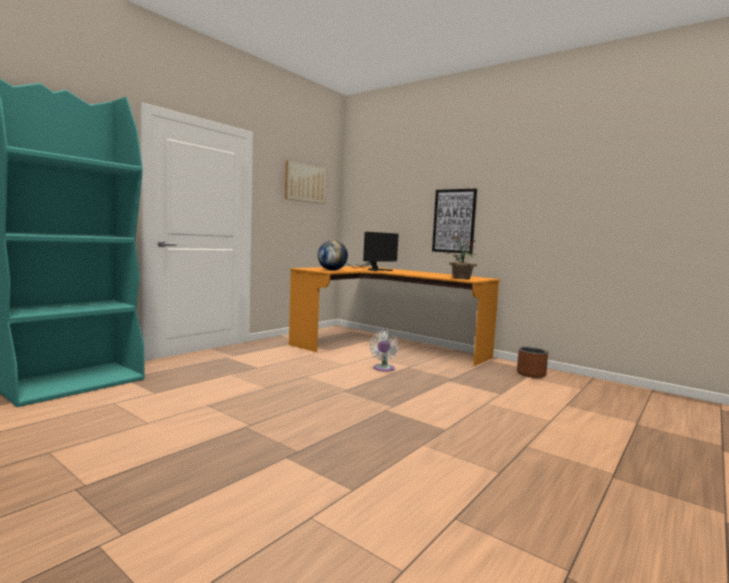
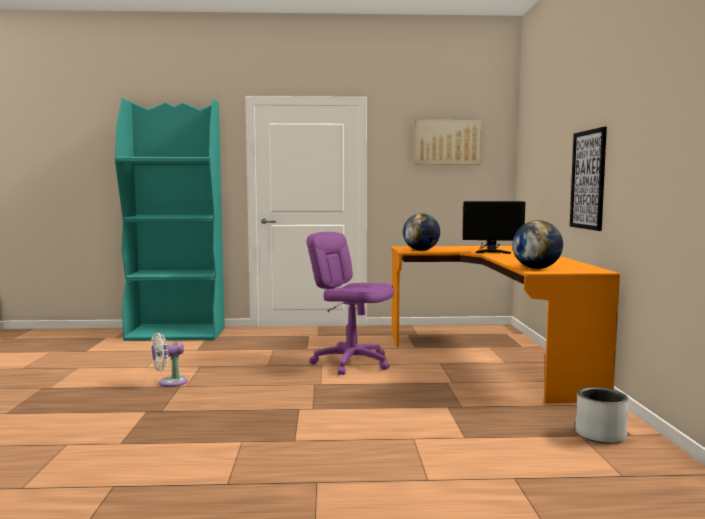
camera: 50 degrees right, 0 degrees up
(321, 369) = (351, 363): none -> purple office chair
(383, 369) = (413, 377): white fan -> white fan (169, 383)
(461, 278) = (536, 268): potted plant -> globe
(531, 374) = (600, 435): brown planter -> grey planter

